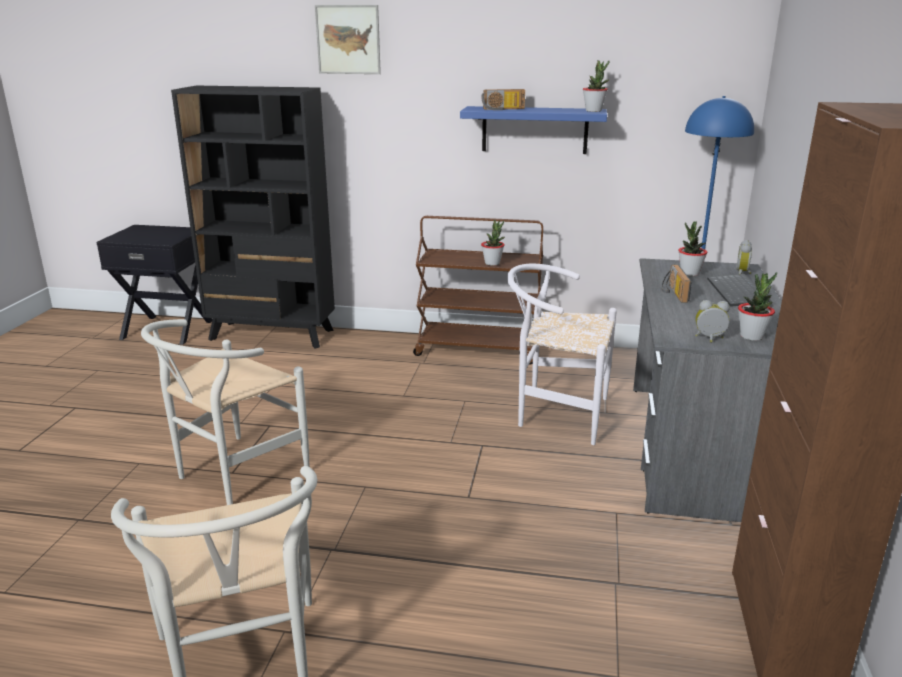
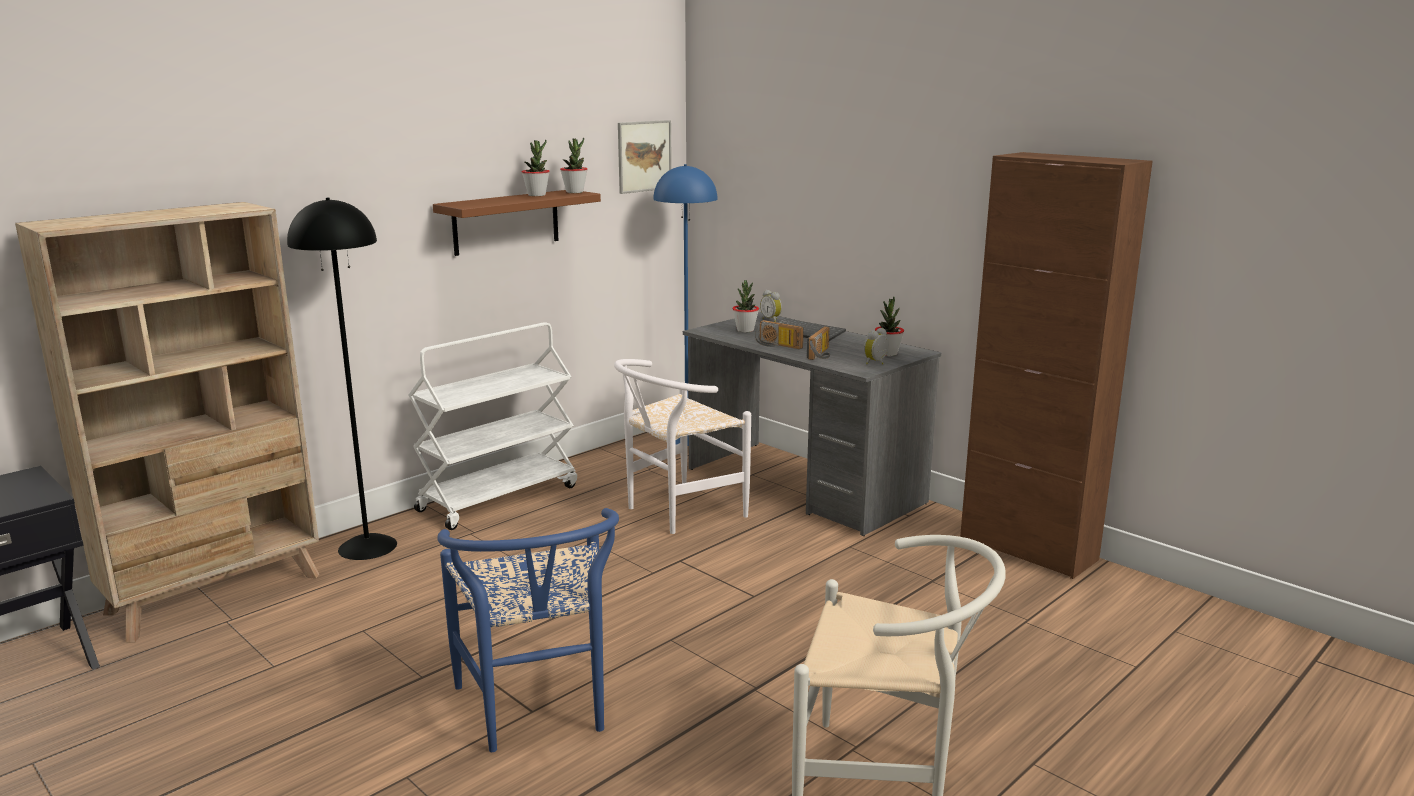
camera: 55 degrees left, 5 degrees down
(232, 475) = (539, 712): white chair -> blue chair
(272, 335) = (217, 594): black bookcase -> beige bookcase
(348, 39) = (272, 132): picture -> picture (644, 156)
(366, 344) = (367, 546): none -> black floor lamp
(479, 350) = (499, 498): brown cart -> white cart
(492, 263) = (516, 383): potted plant -> potted plant (537, 195)
(503, 109) = (493, 201): radio -> radio (822, 354)
(534, 130) = (506, 222): blue shelf -> brown shelf

